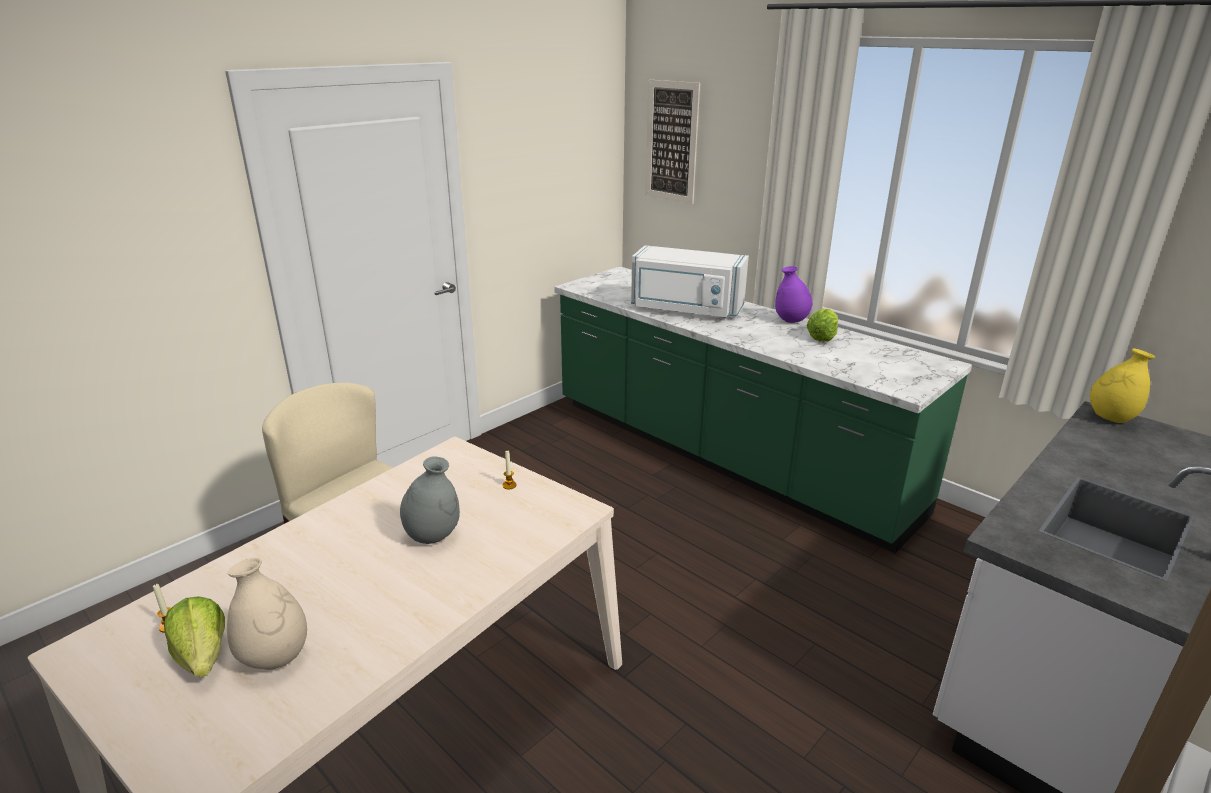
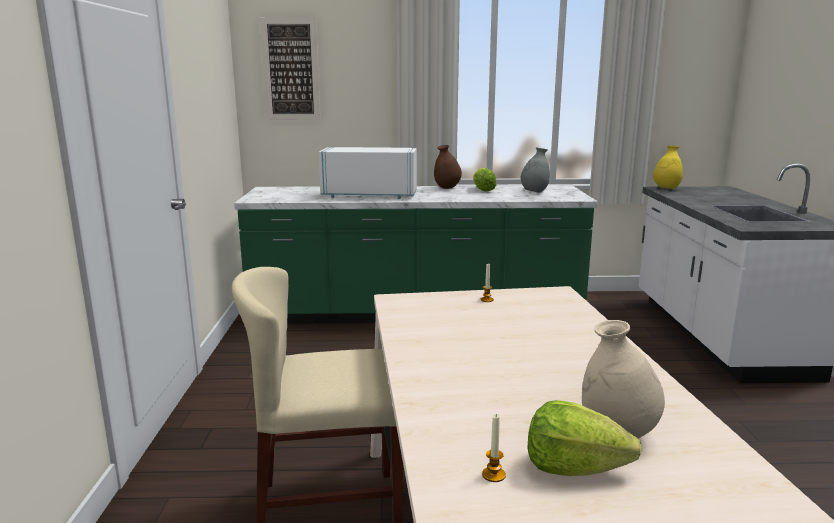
camera: 45 degrees left, 10 degrees down
(433, 536) = (517, 337): grey vase -> grey vase (534, 192)
(686, 309) = (370, 195): white microwave -> white microwave turned 150 degrees counterclockwise
(791, 321) = (447, 188): purple vase -> brown vase

